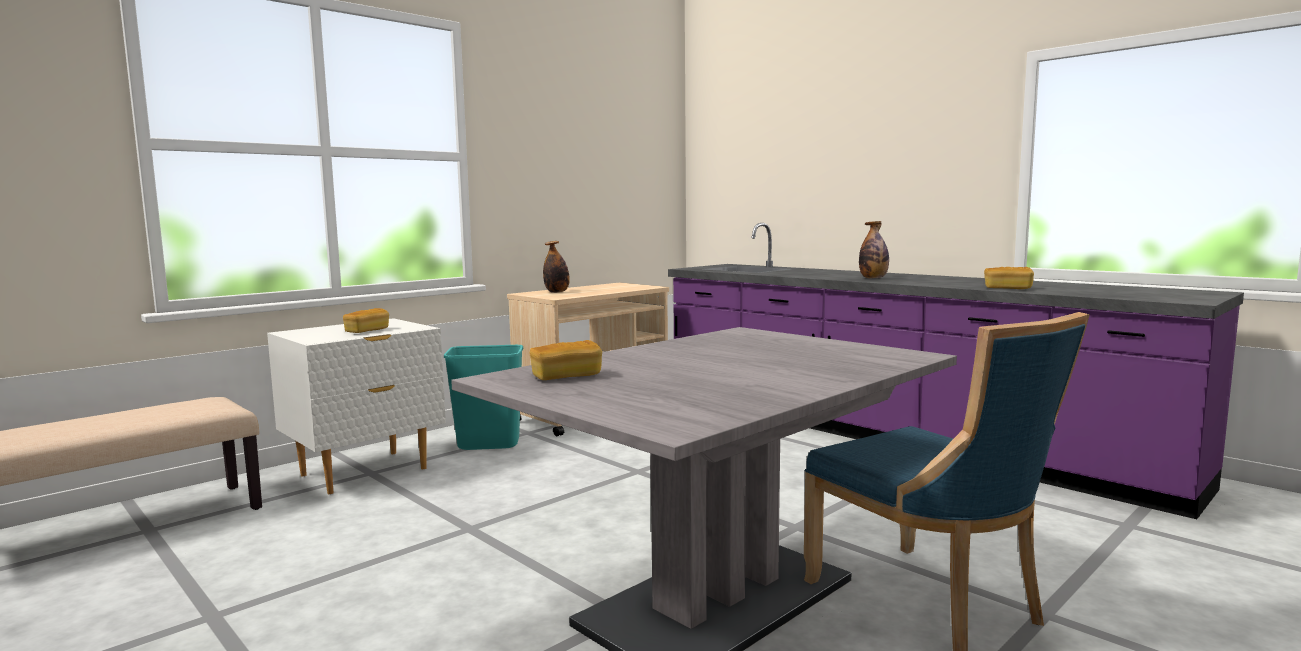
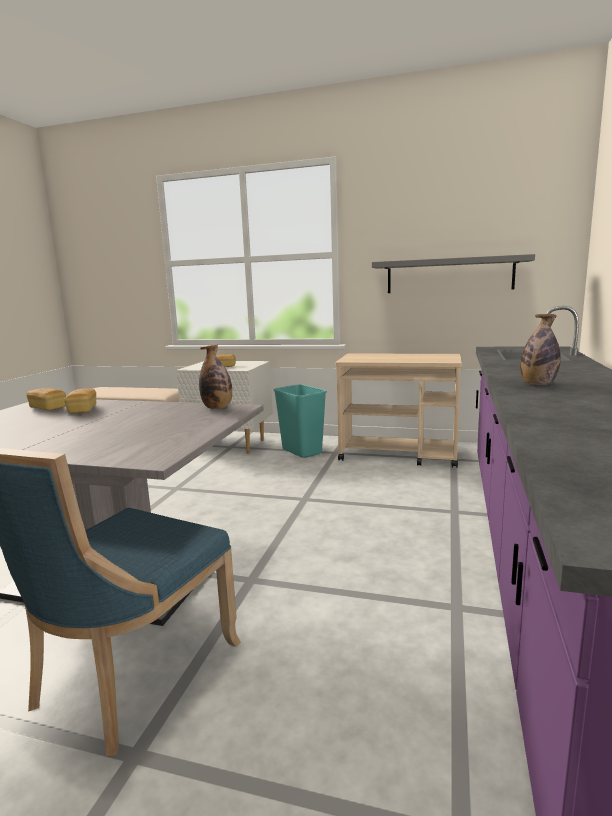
camera: 60 degrees right, 5 degrees up
(557, 292) = (373, 356): bottle -> bottle (217, 408)
(586, 193) = (449, 275): none -> grey shelf
(1007, 288) = (549, 430): bread -> bread (82, 410)

